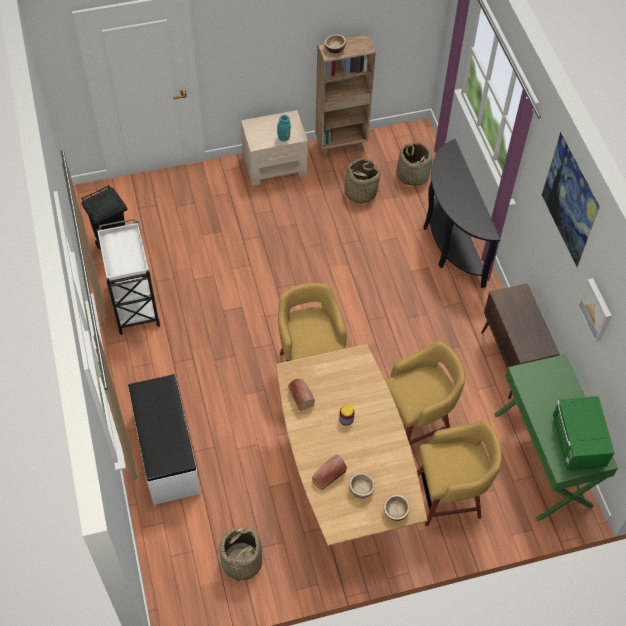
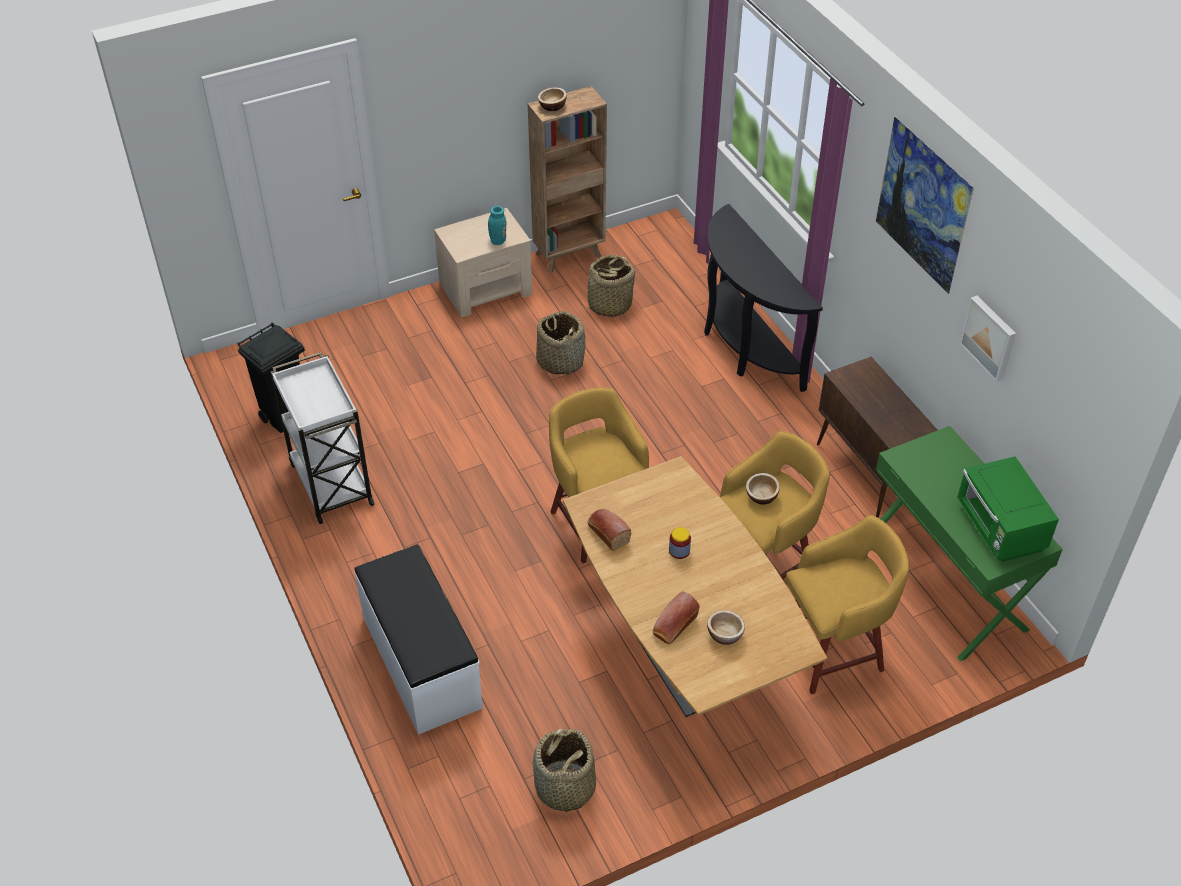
camera: 10 degrees left, 10 degrees down
(396, 511) = (781, 654): bowl -> bowl (761, 496)
(412, 175) = (673, 275): basket -> basket (560, 361)

